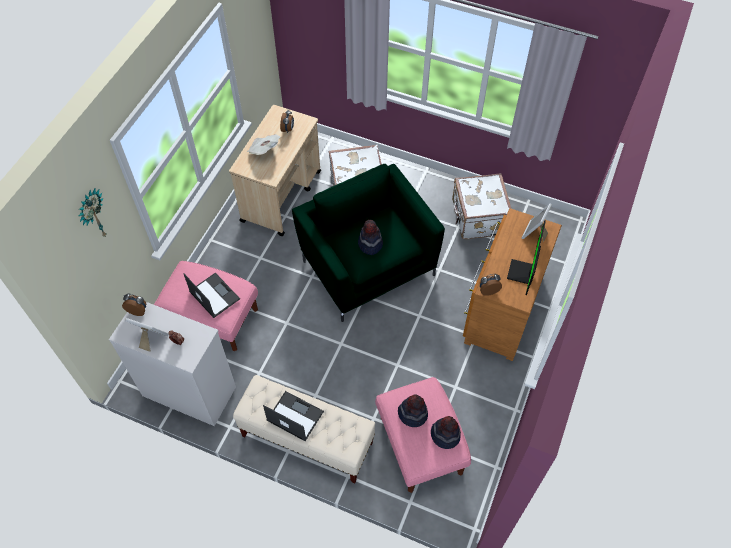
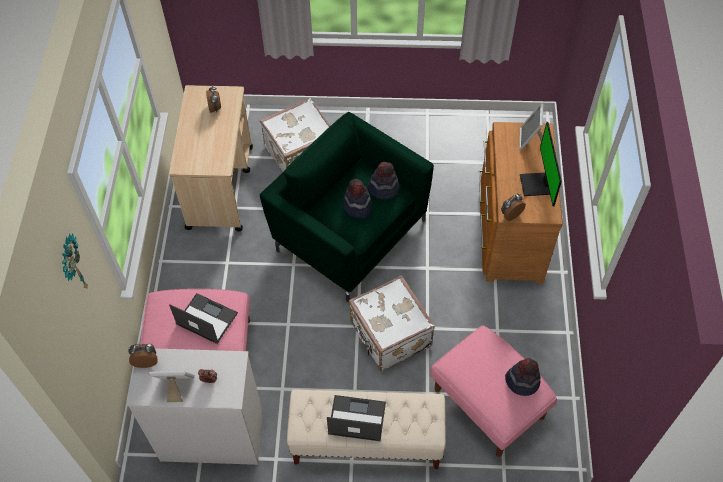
camera: 20 degrees left, 0 degrees up
(264, 150) = (199, 139): newspaper -> none
(412, 414) = (479, 371): hat -> hat (383, 188)
(478, 218) = (443, 145): white suitcase -> white suitcase (389, 335)

